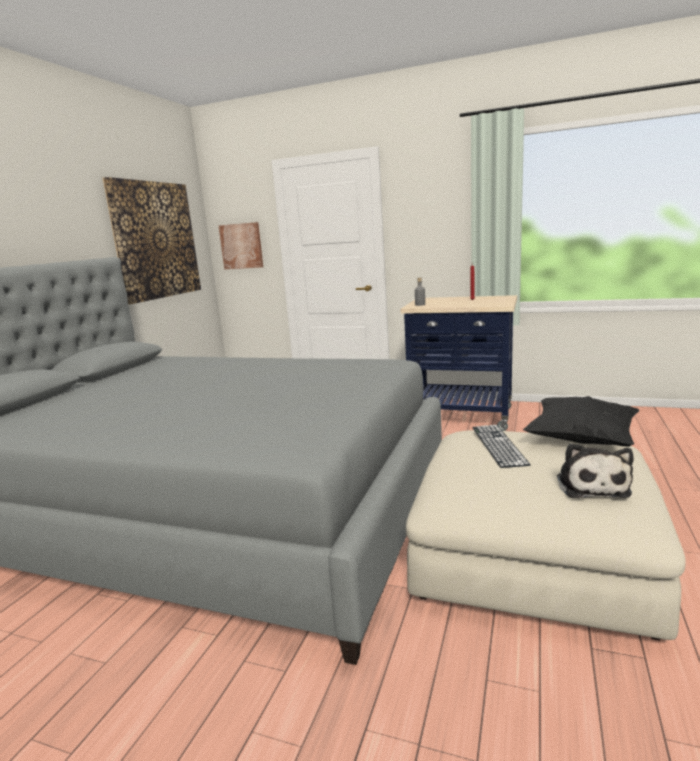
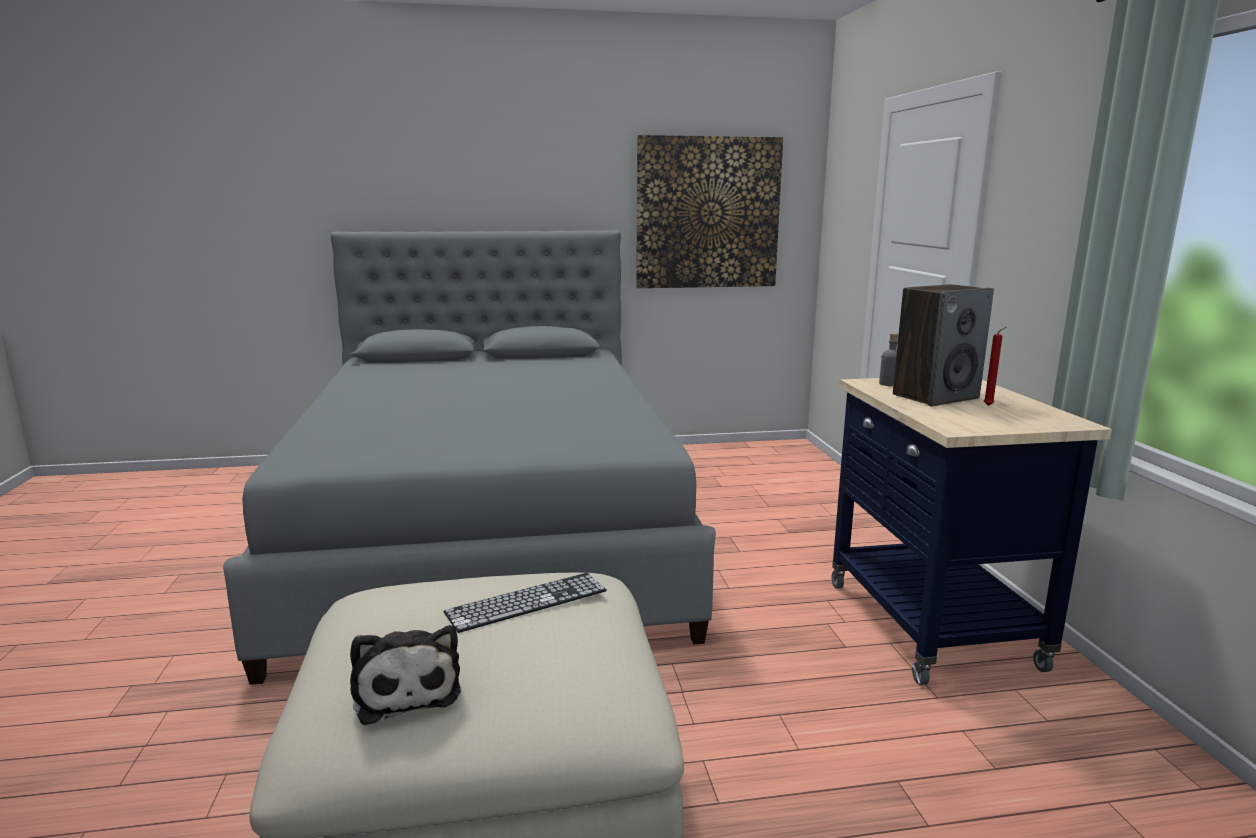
camera: 60 degrees right, 0 degrees up
(241, 246) = (842, 231): picture -> none
(450, 302) = (935, 396): none -> speaker
(581, 441) = (591, 673): black pillow -> none
(591, 485) = (406, 689): plush toy -> plush toy turned 90 degrees counterclockwise

